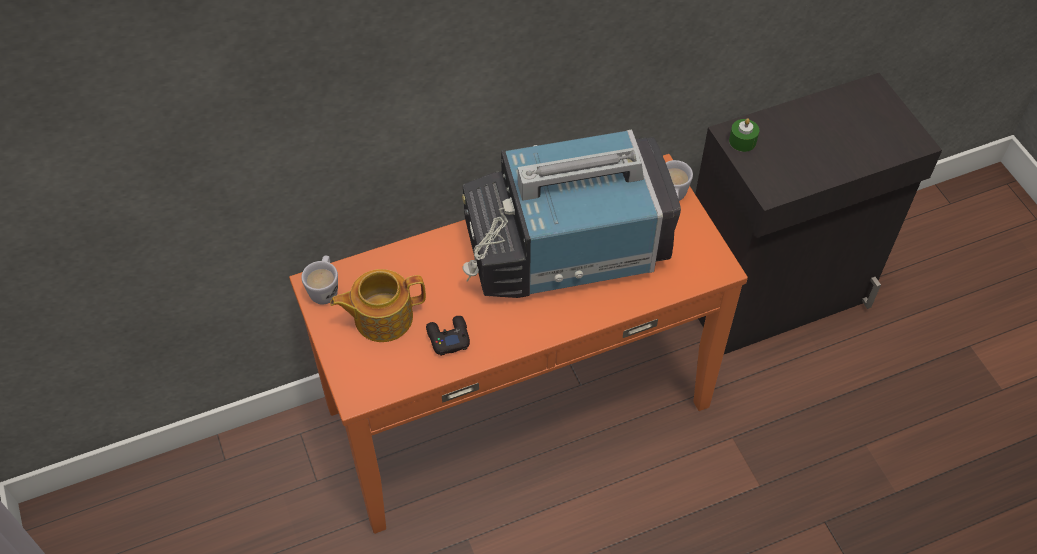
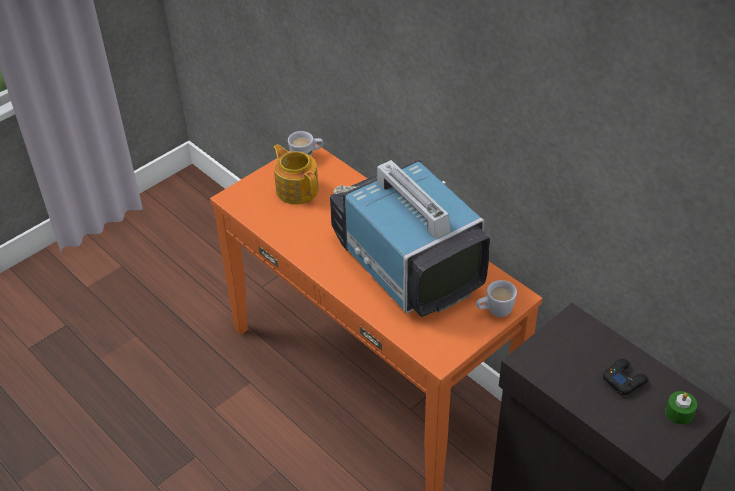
camera: 70 degrees right, 10 degrees down
(448, 337) = (296, 225): black game controller -> black game controller (624, 380)
(742, 141) = (570, 328): green candle -> green candle (679, 413)

